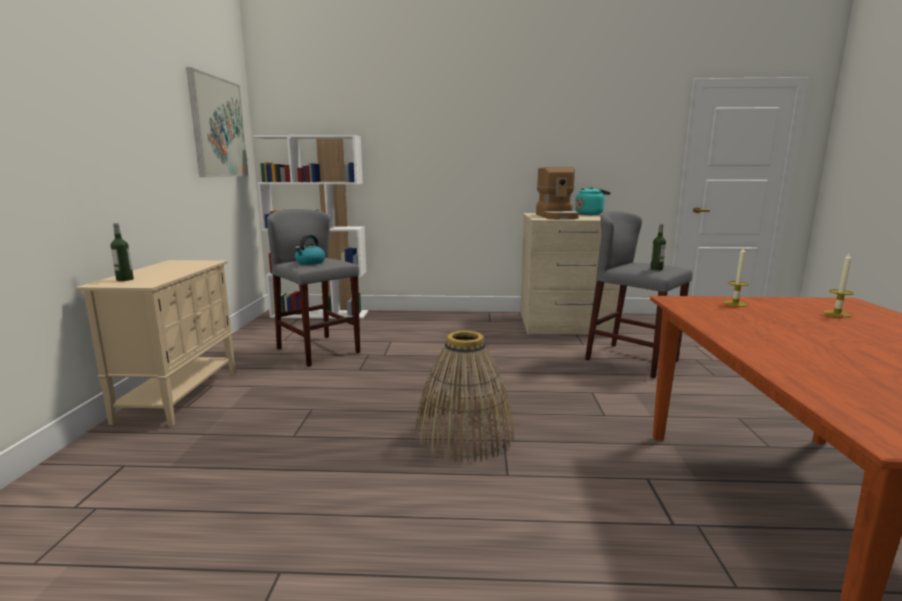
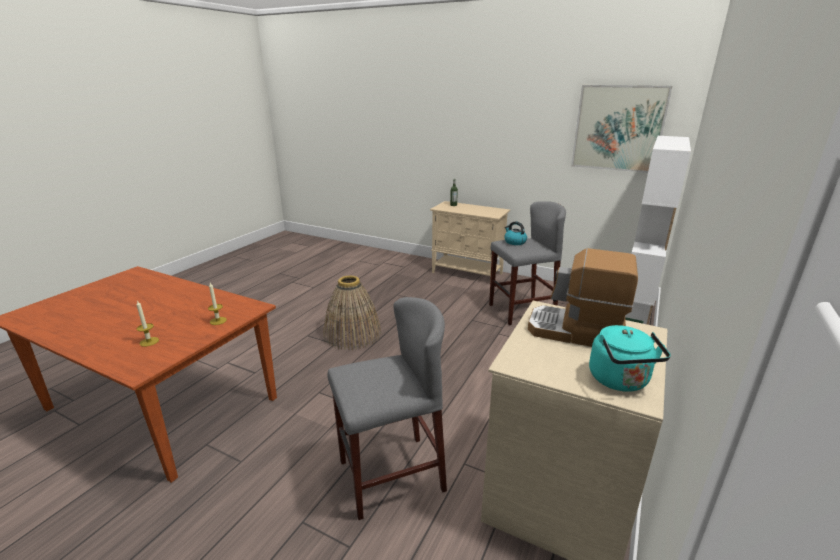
camera: 115 degrees right, 10 degrees up
(656, 269) = (355, 372): bottle -> none

